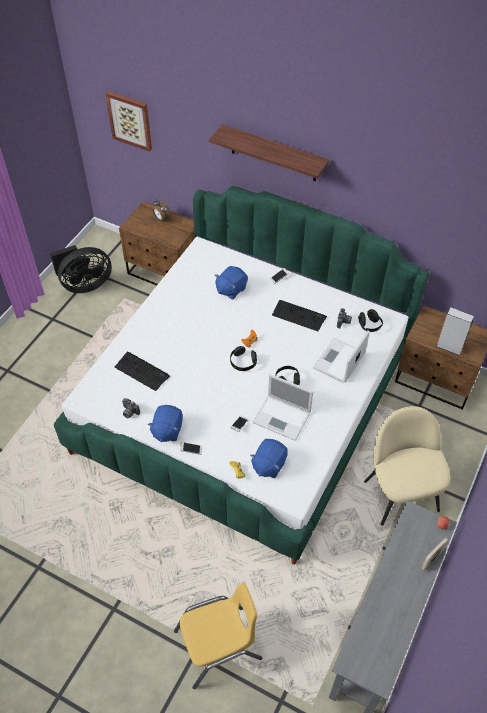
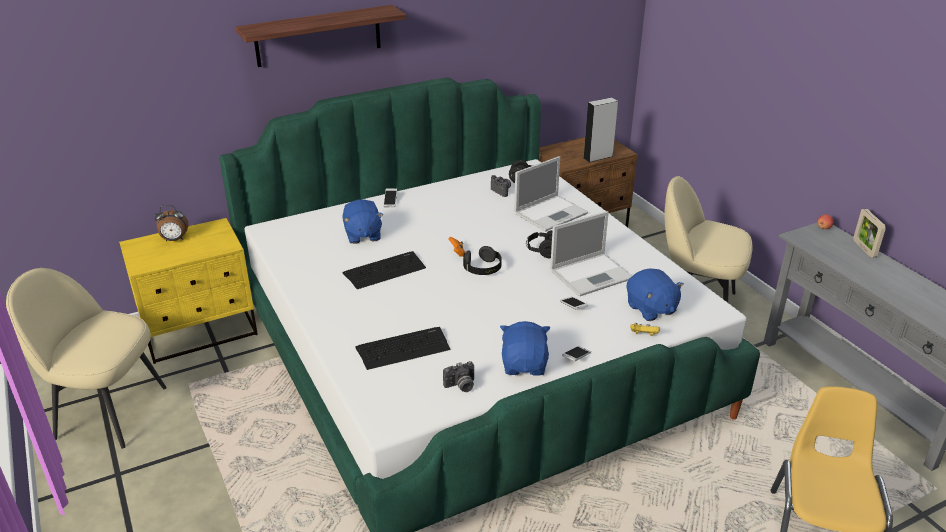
camera: 55 degrees left, 20 degrees down
(85, 284) = (108, 412): black fan -> beige chair
(130, 120) = (72, 101): picture -> none
(165, 272) = (201, 332): brown nightstand -> yellow nightstand
(167, 430) = (524, 365): blue plush toy -> blue plush toy turned 135 degrees counterclockwise
(299, 316) = (460, 210): keyboard -> keyboard (385, 271)
(339, 361) = (551, 213): laptop -> laptop turned 105 degrees counterclockwise

